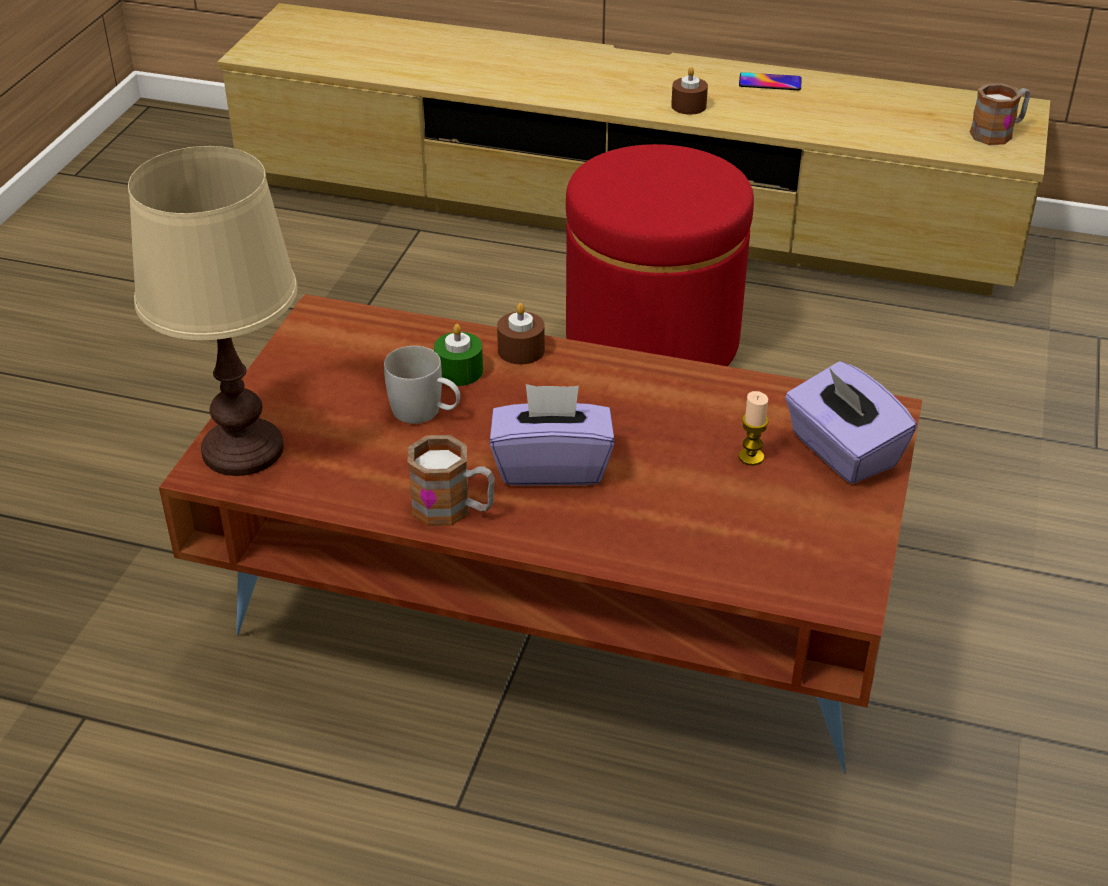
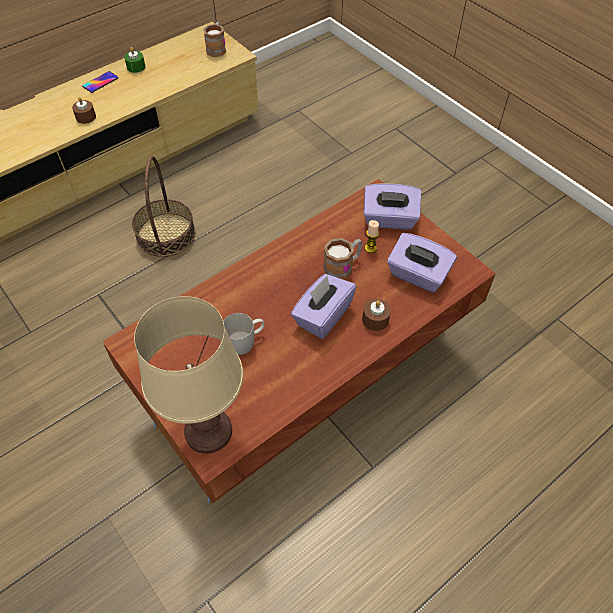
camera: 55 degrees left, 15 degrees up
(453, 509) = (322, 367): mug -> mug (342, 267)
(459, 371) = (226, 312): green candle -> green candle (136, 67)
(521, 350) = (232, 281): brown candle -> brown candle (375, 319)
(652, 341) = (165, 234): red ottoman -> basket
(756, 536) = (417, 275): none -> purple tissue box

